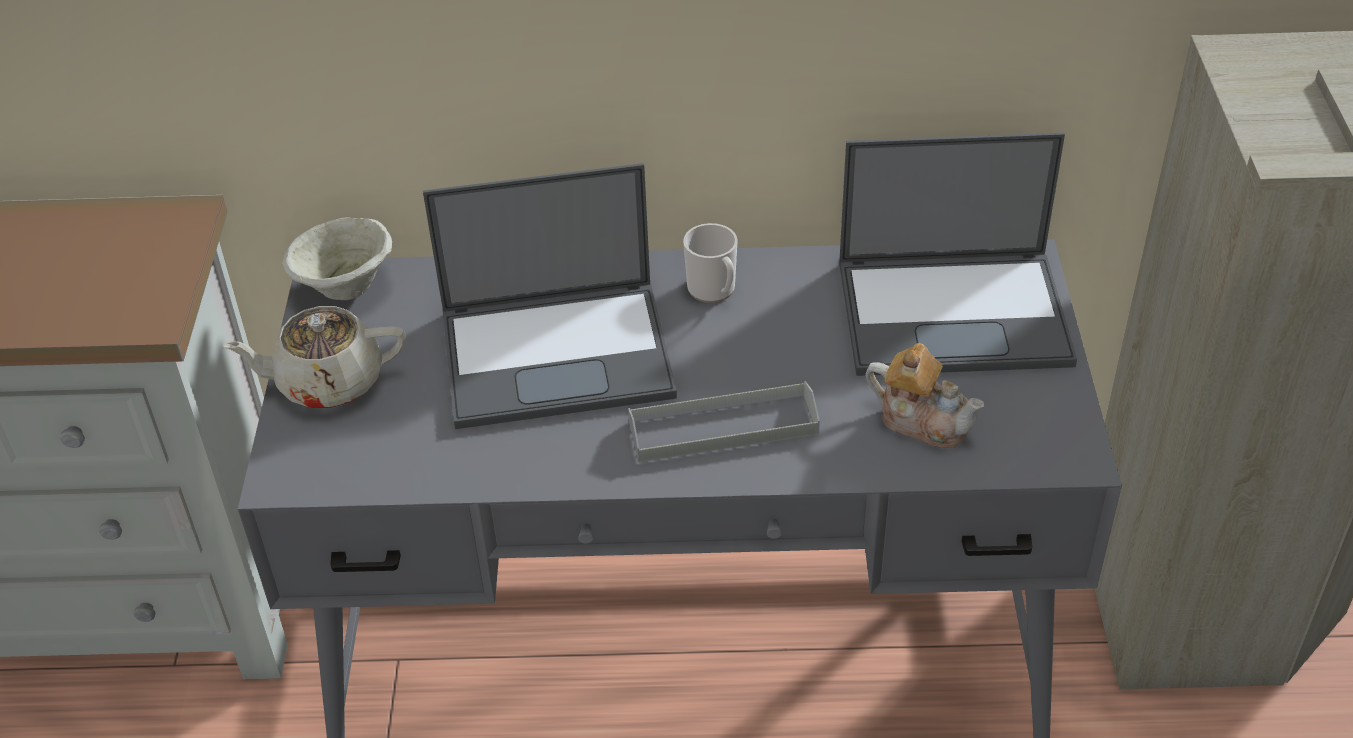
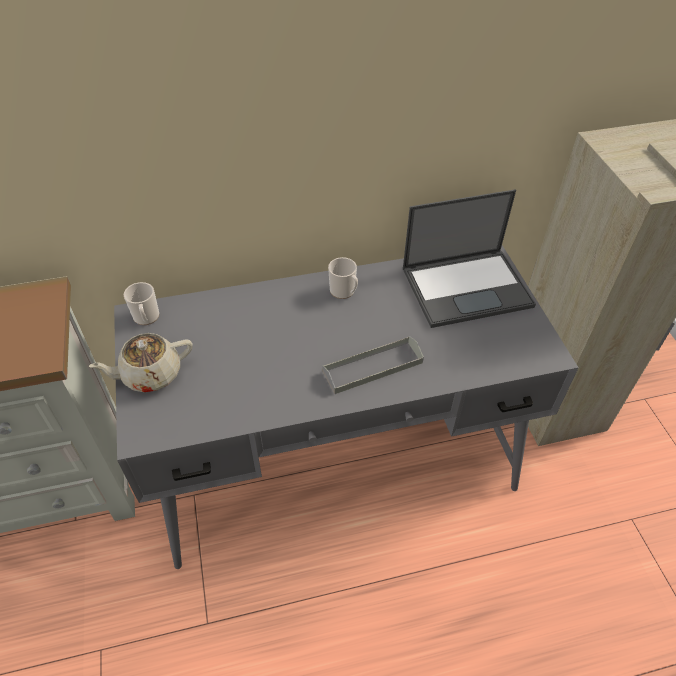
camera: 15 degrees left, 5 degrees up
(346, 289) = (146, 318): beige bowl -> mug
(560, 353) = (274, 338): laptop -> none
(922, 420) = (471, 347): teapot -> none

